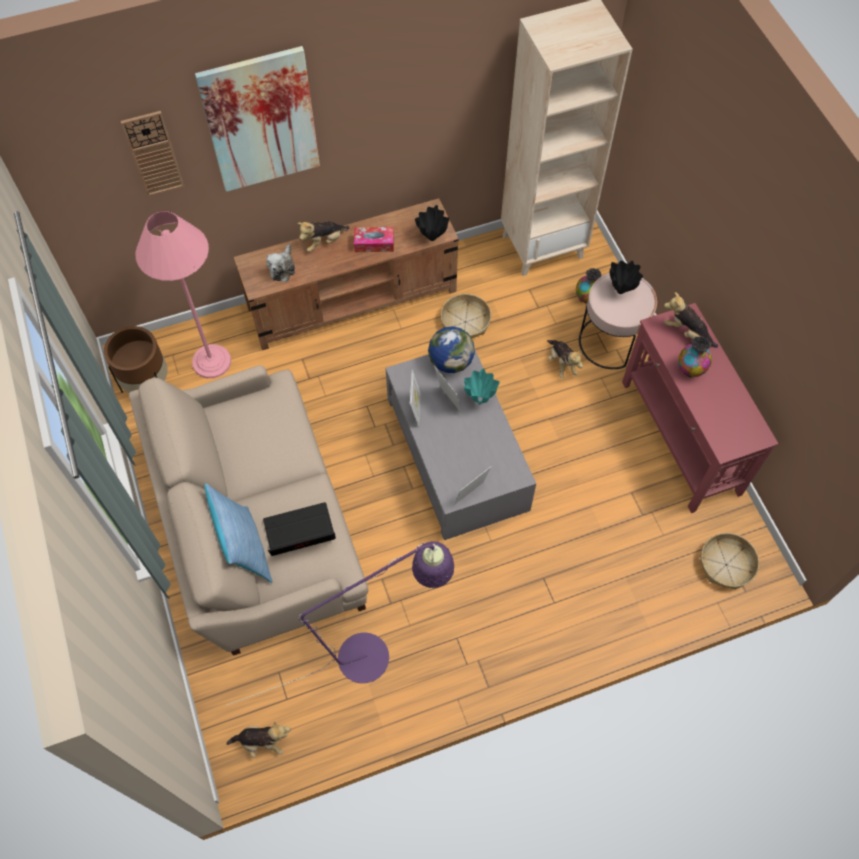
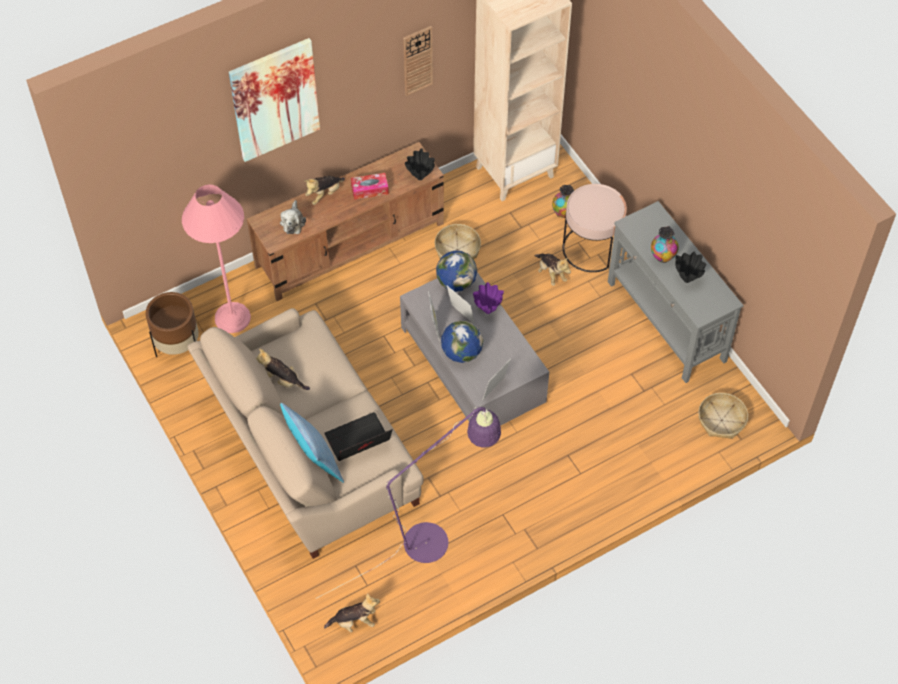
camera: 10 degrees left, 5 degrees down
(153, 154) = (190, 139): wall clock -> wall clock (417, 60)
(440, 445) = (461, 353): none -> globe
(480, 399) = (488, 310): turquoise vase -> purple vase
(621, 291) = (593, 201): black vase -> black vase (687, 280)
(680, 438) = (666, 322): red console table -> grey console table
(686, 332) = (654, 226): plush toy -> plush toy (282, 380)

